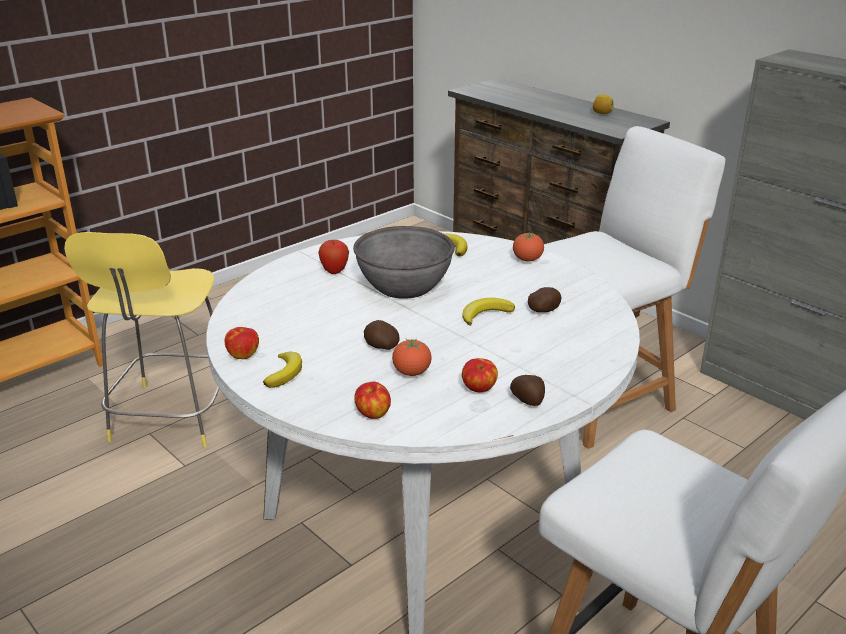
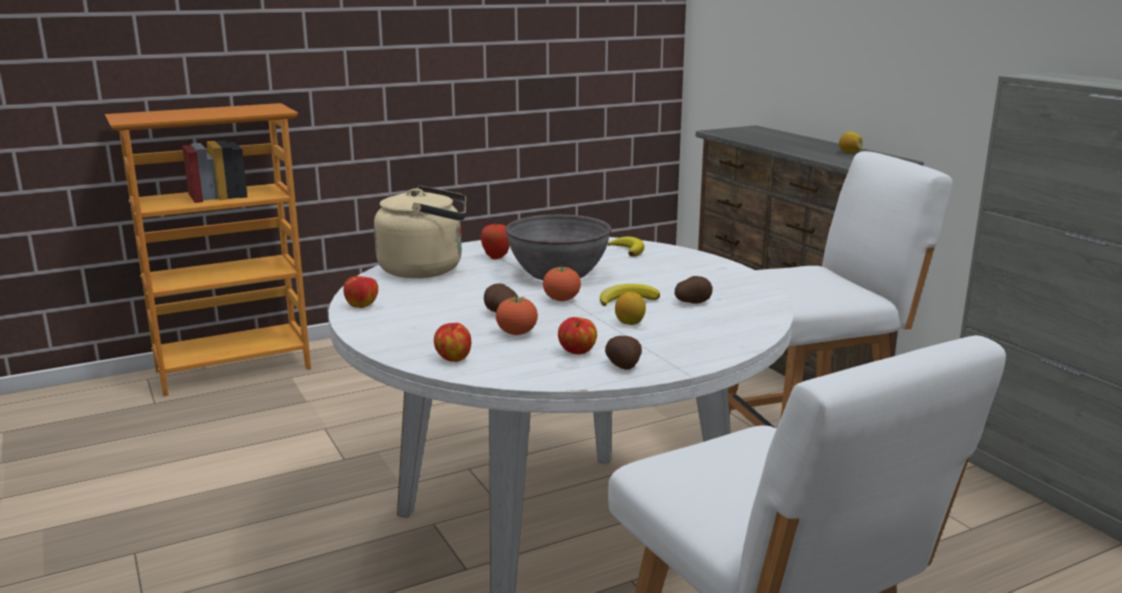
camera: 15 degrees right, 10 degrees down
(171, 418) = (351, 418): yellow stool -> none
(276, 296) = (426, 269): none -> beige kettle
(285, 372) = (391, 321): banana -> none
(504, 344) = (630, 323): none -> lemon
(527, 260) = (703, 265): tomato -> tomato (561, 300)

